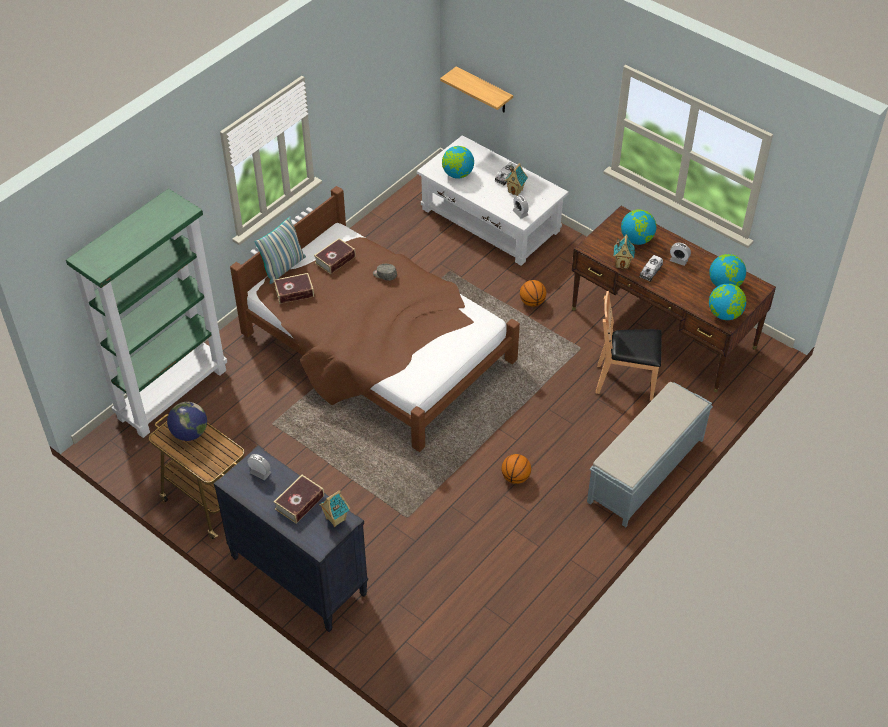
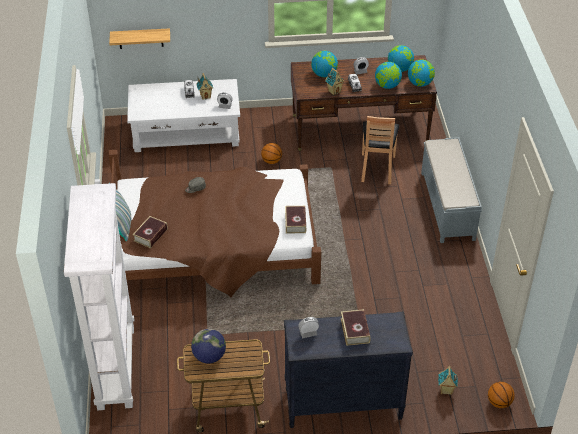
camera: 45 degrees left, 5 degrees down
(172, 393) = (115, 366): green bookcase -> white bookcase
(335, 260) = (150, 200): book -> book (295, 222)
(335, 519) = (387, 323): toy house -> toy house (446, 390)
(457, 174) = (156, 108): globe -> globe (387, 86)
(515, 477) = (388, 258): basketball -> basketball (499, 402)
(625, 381) = (377, 168): brown chair -> brown chair turned 45 degrees counterclockwise

